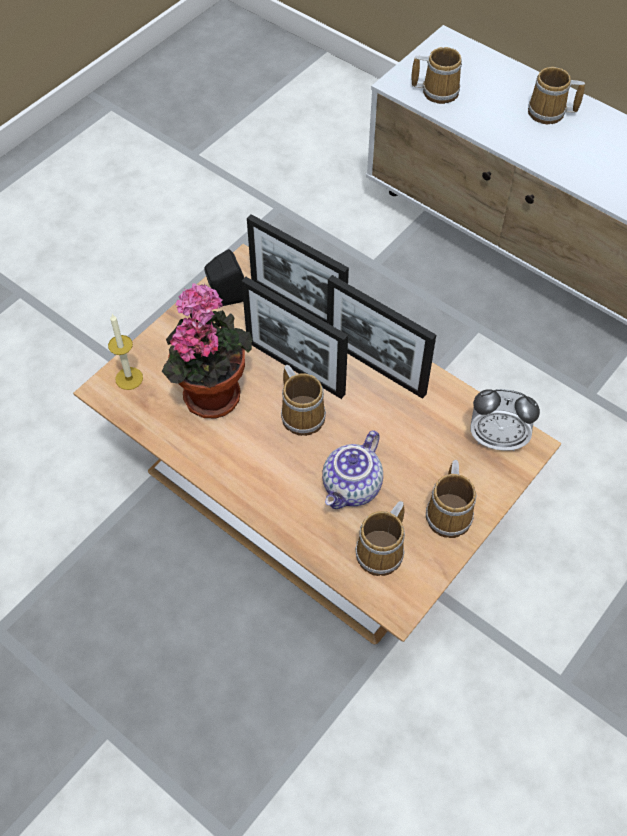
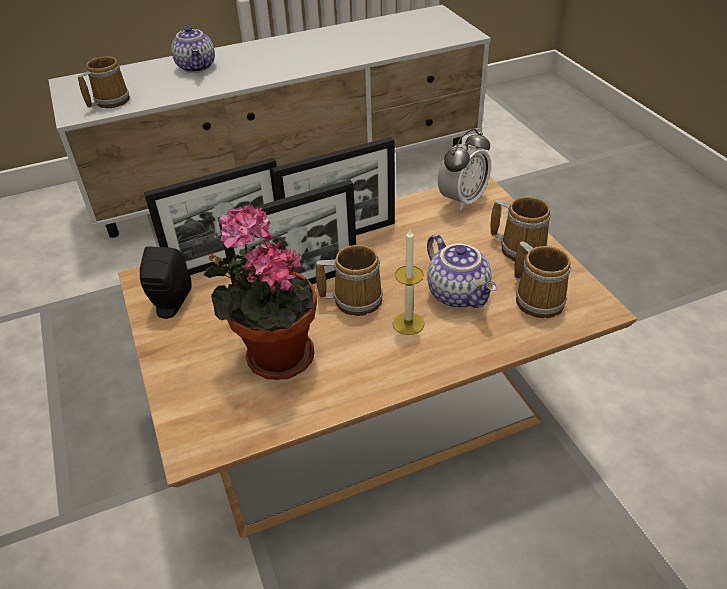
camera: 60 degrees left, 15 degrees down
(129, 378) = (196, 420): candle -> candle (408, 323)
(549, 113) = (197, 67): mug -> teapot

